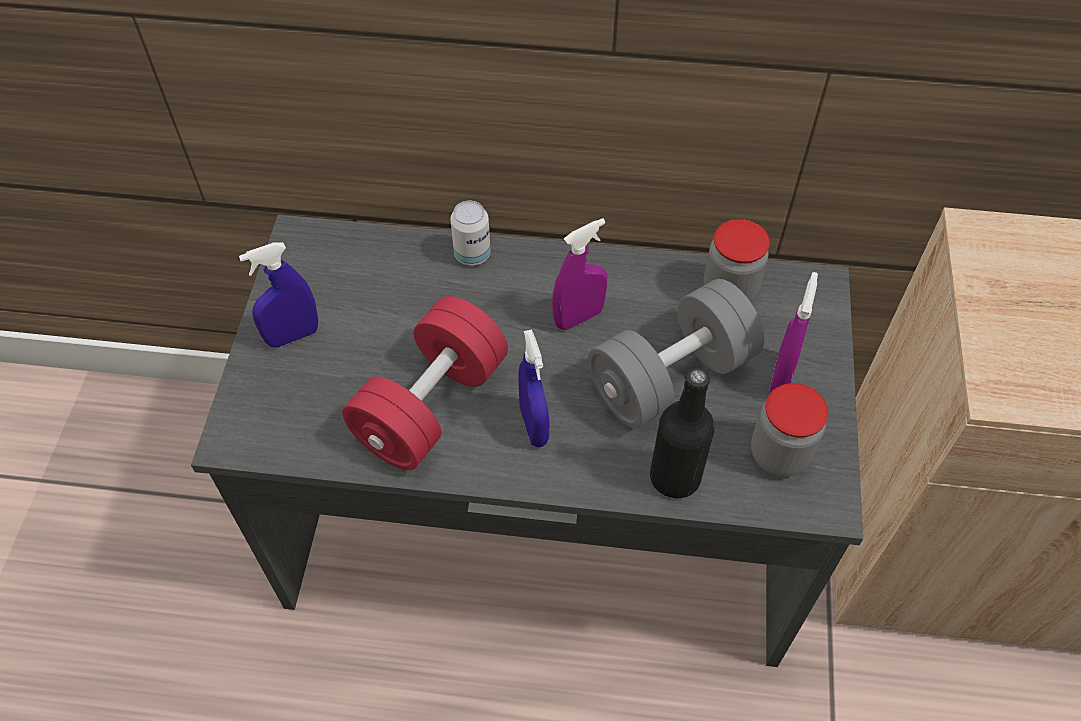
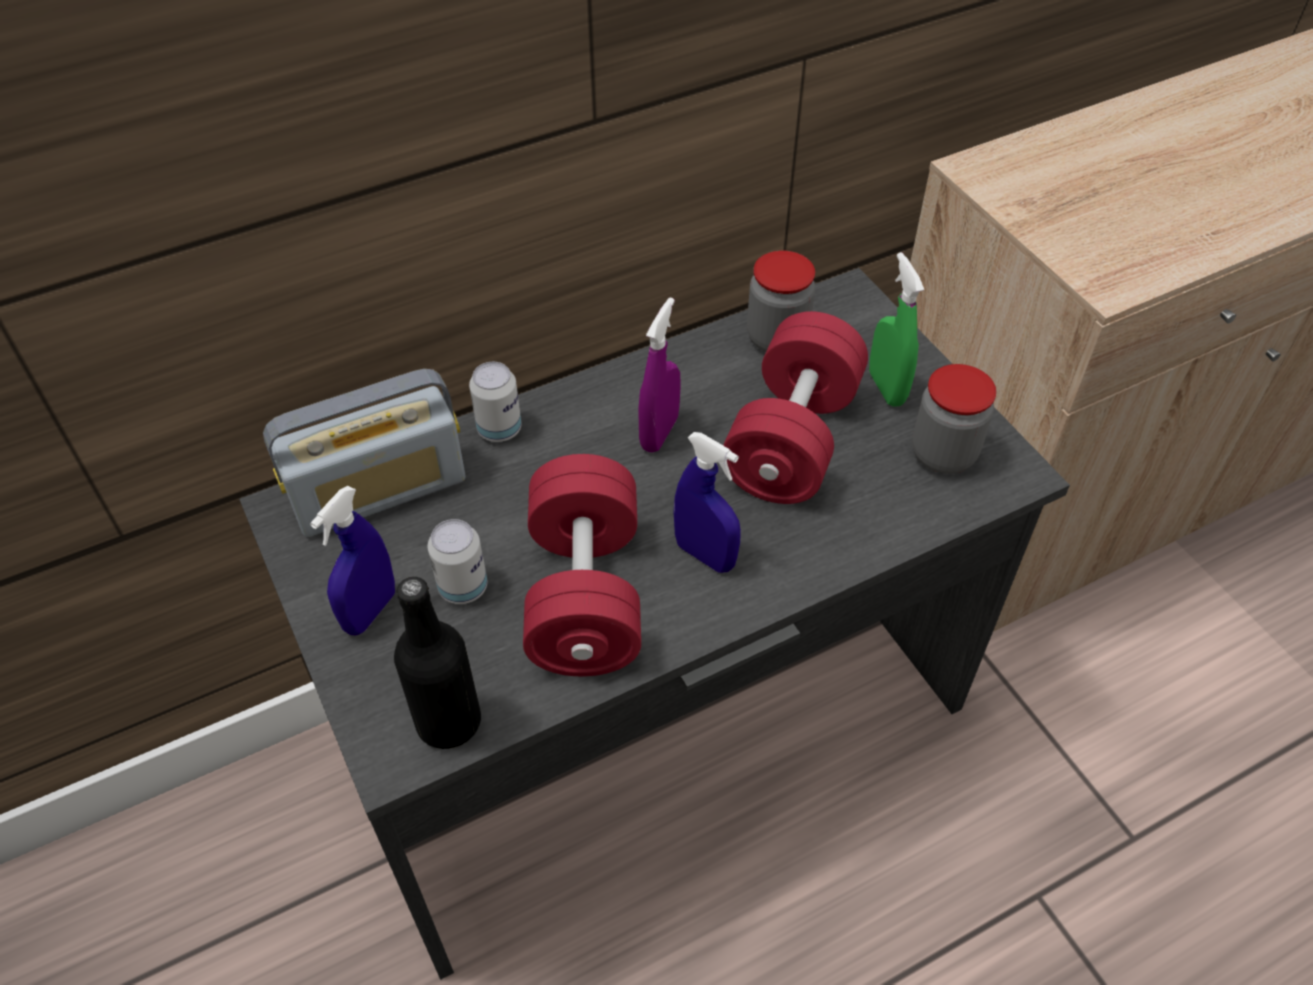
camera: 35 degrees left, 5 degrees down
(360, 353) = (463, 587): none -> can
(362, 256) = (379, 491): none -> radio
(671, 376) = (792, 439): grey dumbbell -> red dumbbell
(675, 477) = (874, 525): black bottle -> black bottle (448, 722)
(781, 377) = (886, 388): purple spray bottle -> green spray bottle

